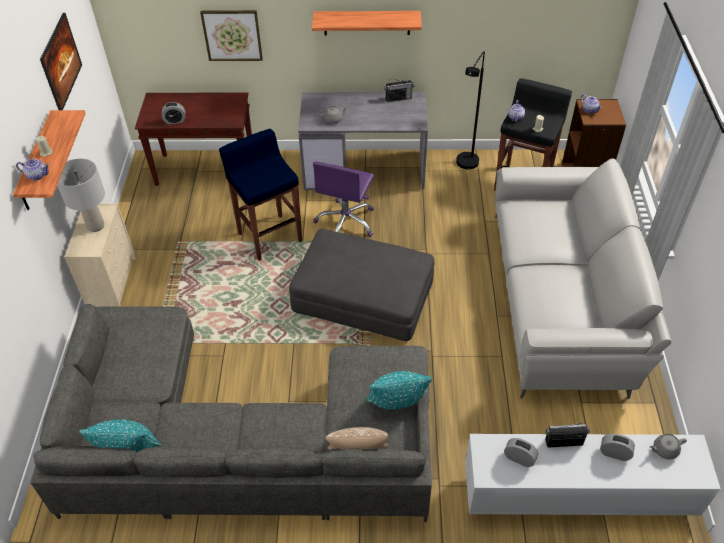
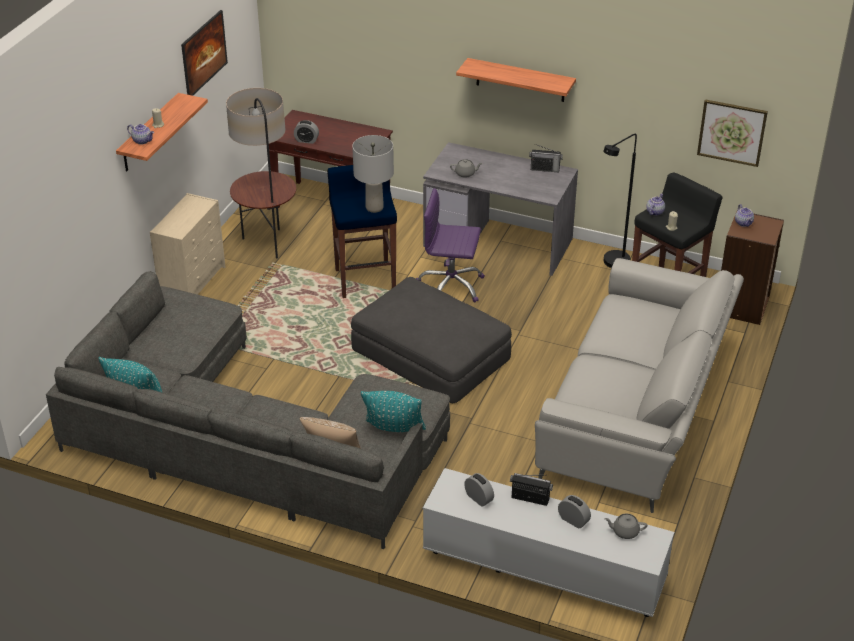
camera: 20 degrees right, 10 degrees down
(96, 226) = (189, 214): grey table lamp -> grey table lamp (374, 208)
(165, 224) = (267, 244): none -> floor lamp
(232, 35) = (385, 67): picture -> picture (732, 132)
(346, 222) = (450, 286): purple office chair -> purple office chair turned 60 degrees clockwise

